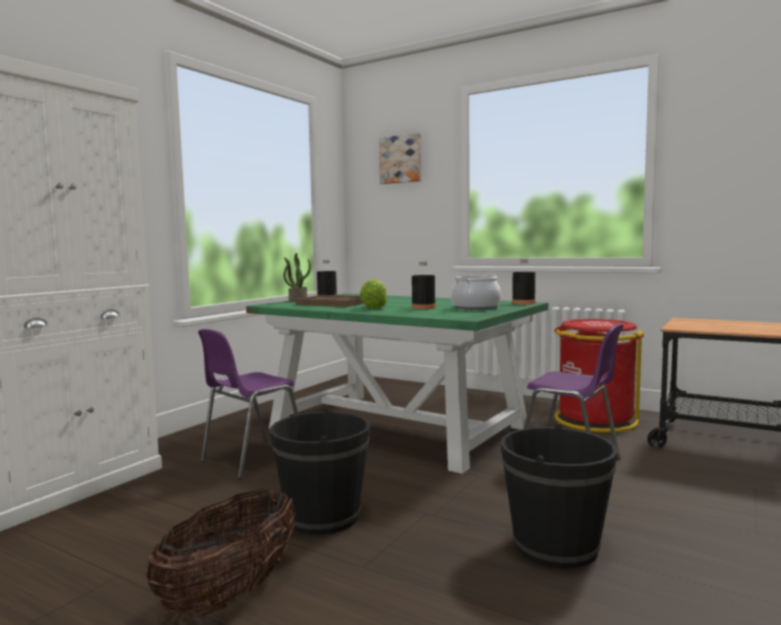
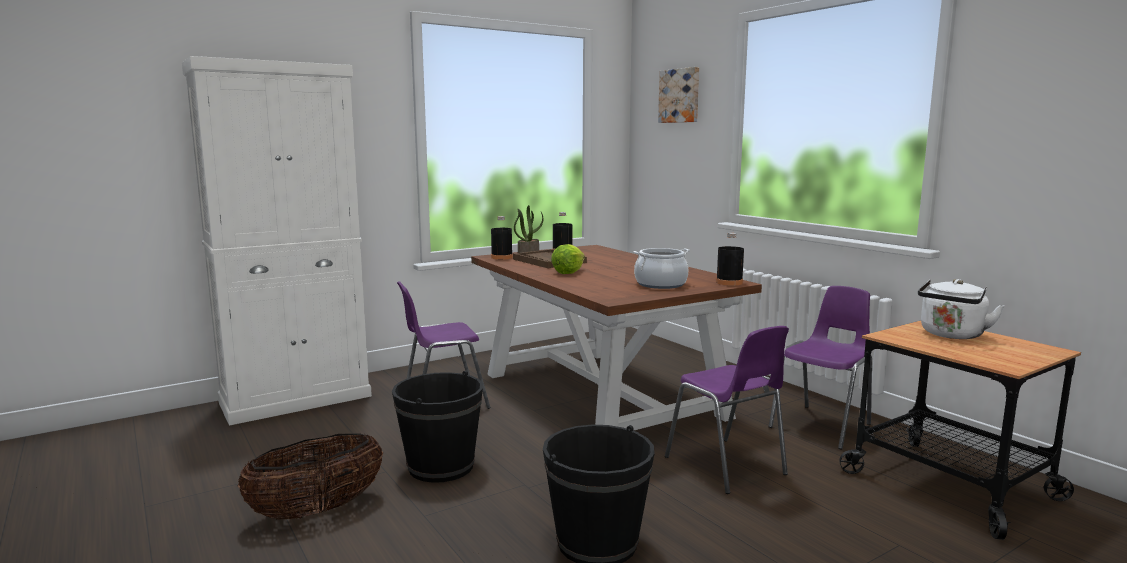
camera: 25 degrees right, 5 degrees up
(399, 427) = (602, 395): green dining table -> brown dining table
(423, 307) = (612, 278): black bottle -> black bottle (501, 257)
(594, 420) = (822, 425): red trash can -> purple chair
(711, 323) = (951, 335): none -> white kettle

